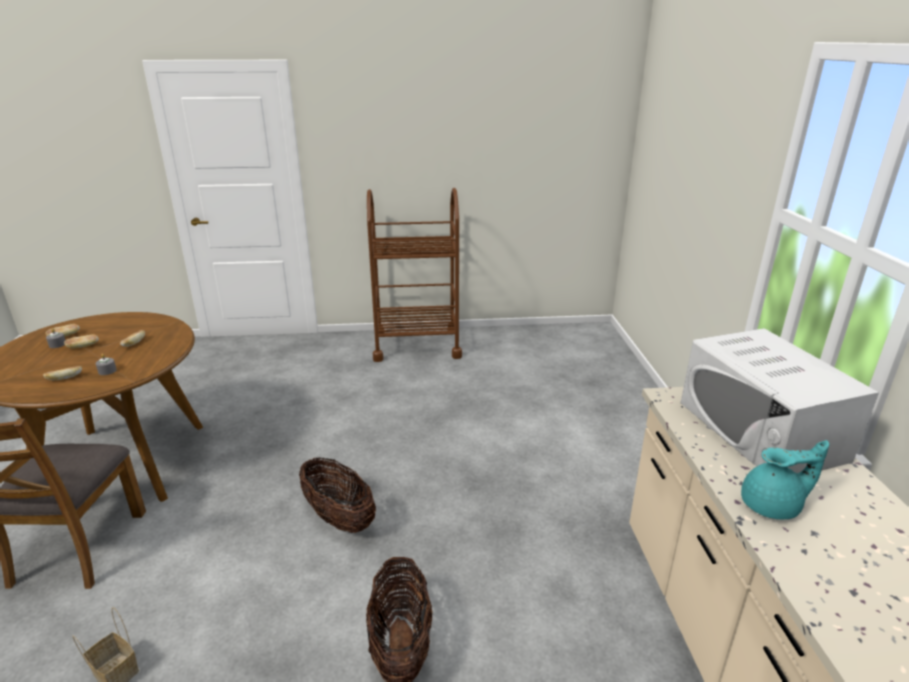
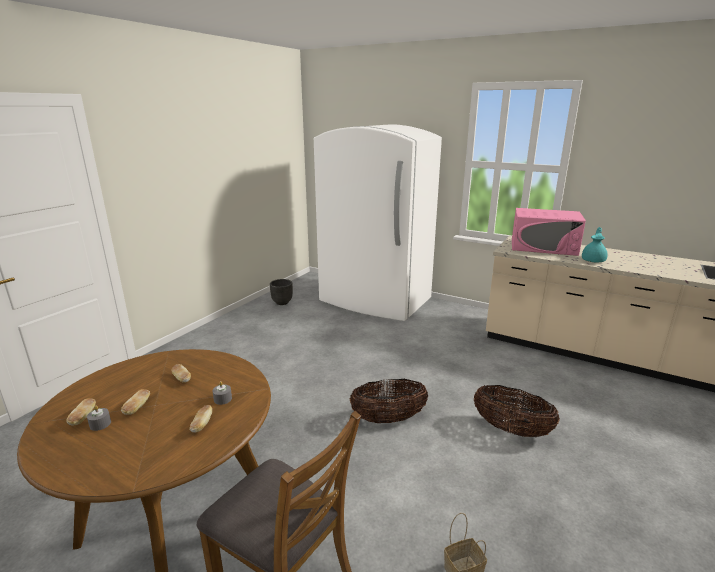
camera: 55 degrees left, 5 degrees down
(416, 345) = (232, 328): brown cart -> none
(506, 343) = (282, 302): none -> black planter
(605, 397) = (375, 301): none -> white fridge
(760, 431) = (543, 247): white microwave -> pink microwave

